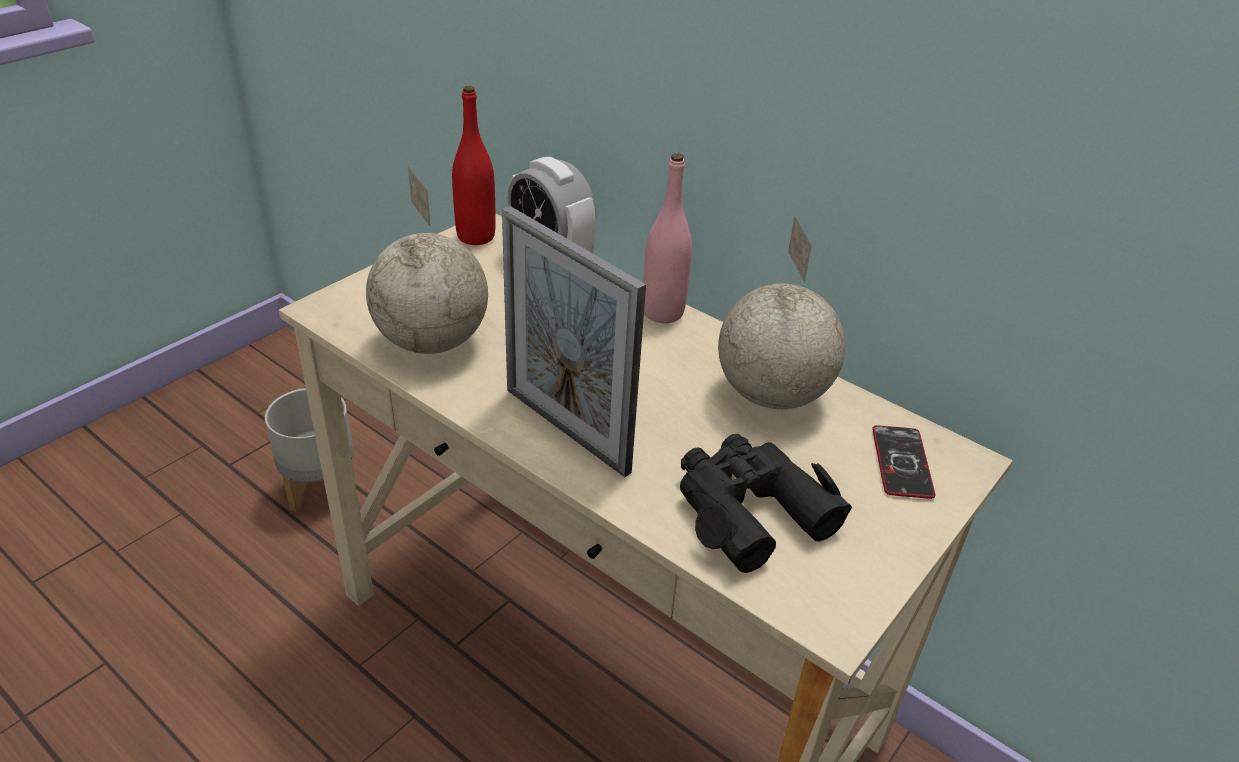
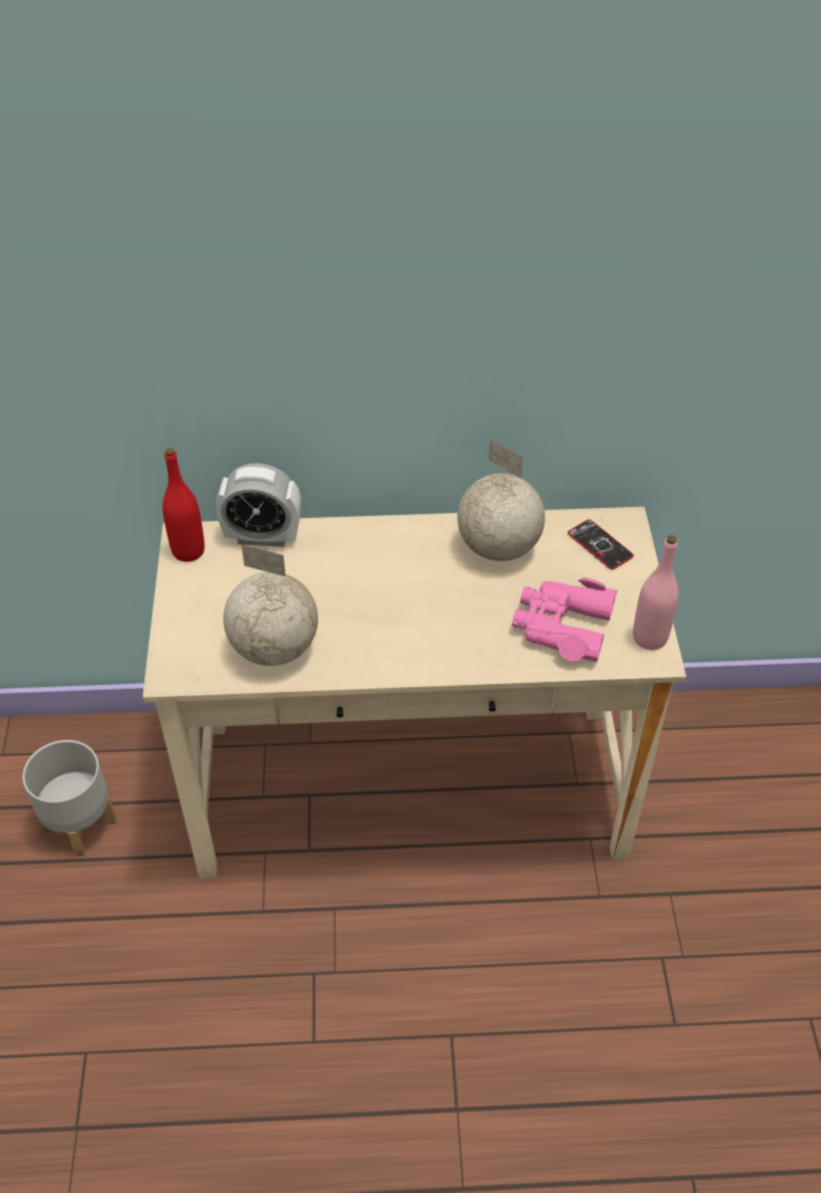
camera: 40 degrees left, 10 degrees up
(566, 430) = (423, 648): picture frame -> none
(663, 312) = (378, 531): pink bottle -> pink bottle (649, 638)
(748, 510) = (562, 626): black binoculars -> pink binoculars

